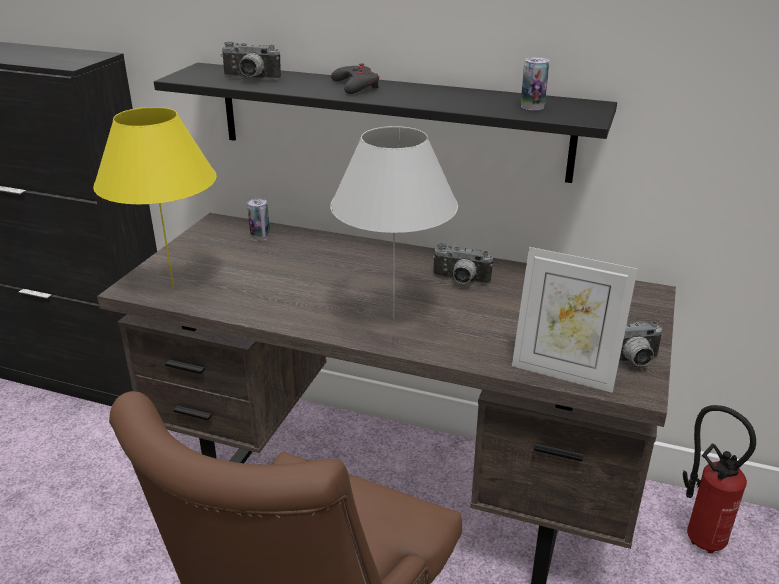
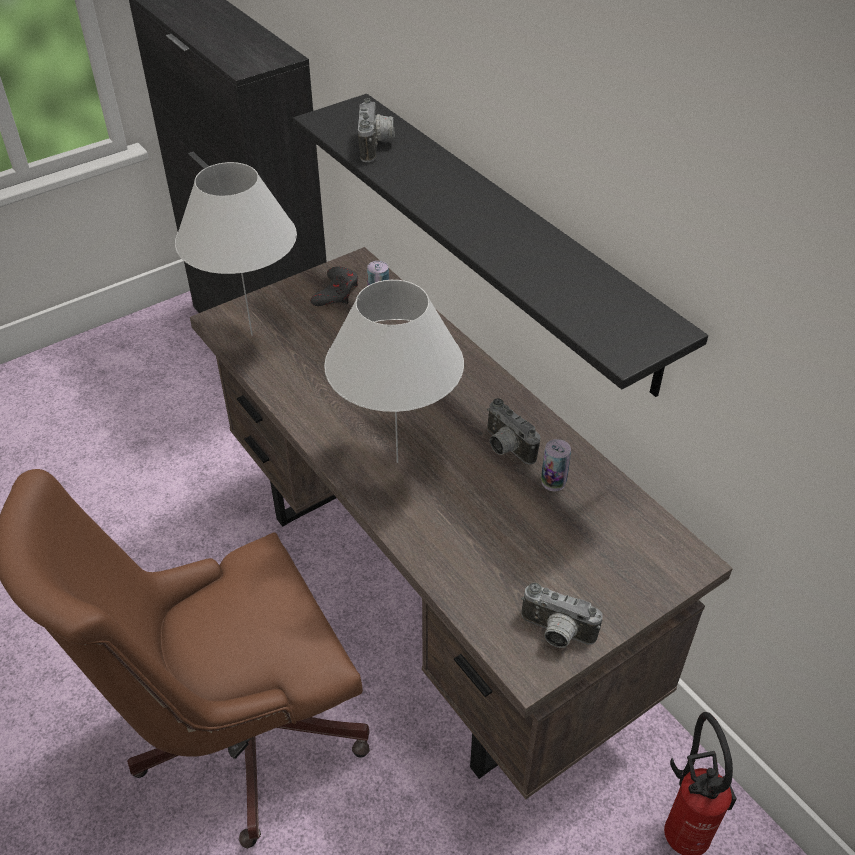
camera: 35 degrees right, 15 degrees up
(173, 288) = (251, 335): yellow table lamp -> white table lamp
(250, 79) = (377, 146): camera -> camera turned 135 degrees counterclockwise
(356, 85) = (463, 194): grey game controller -> grey game controller (336, 292)
(532, 107) = (594, 306): can -> can (553, 482)
(563, 373) = (480, 609): picture frame -> none

